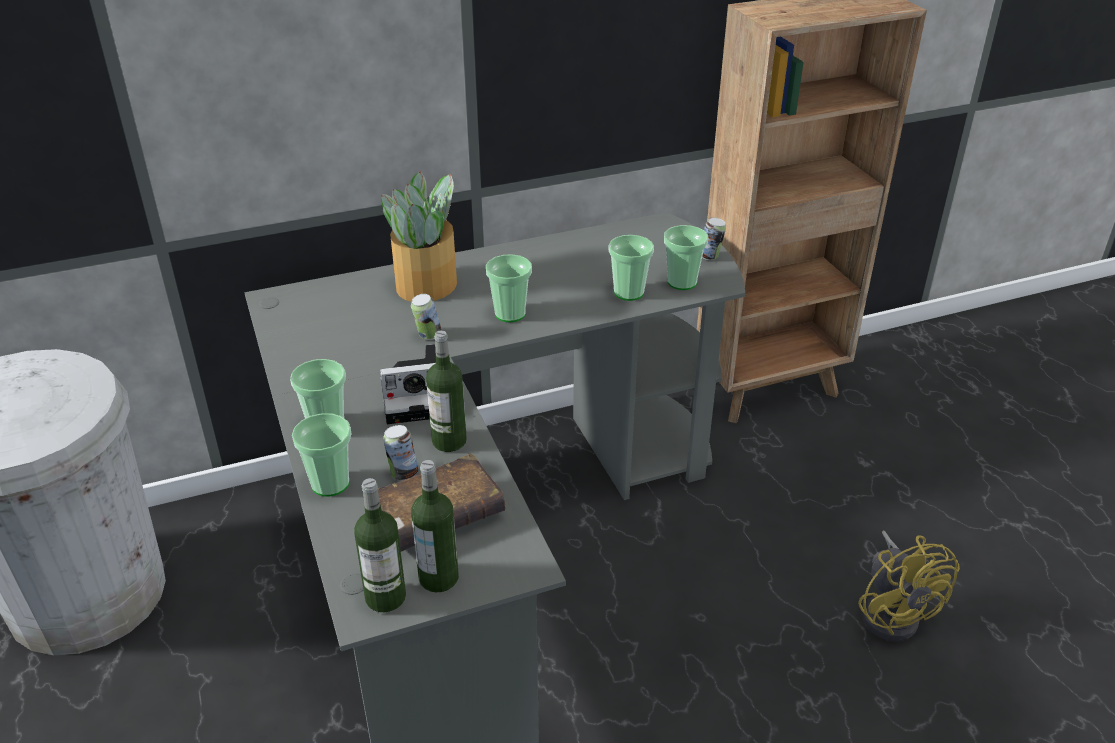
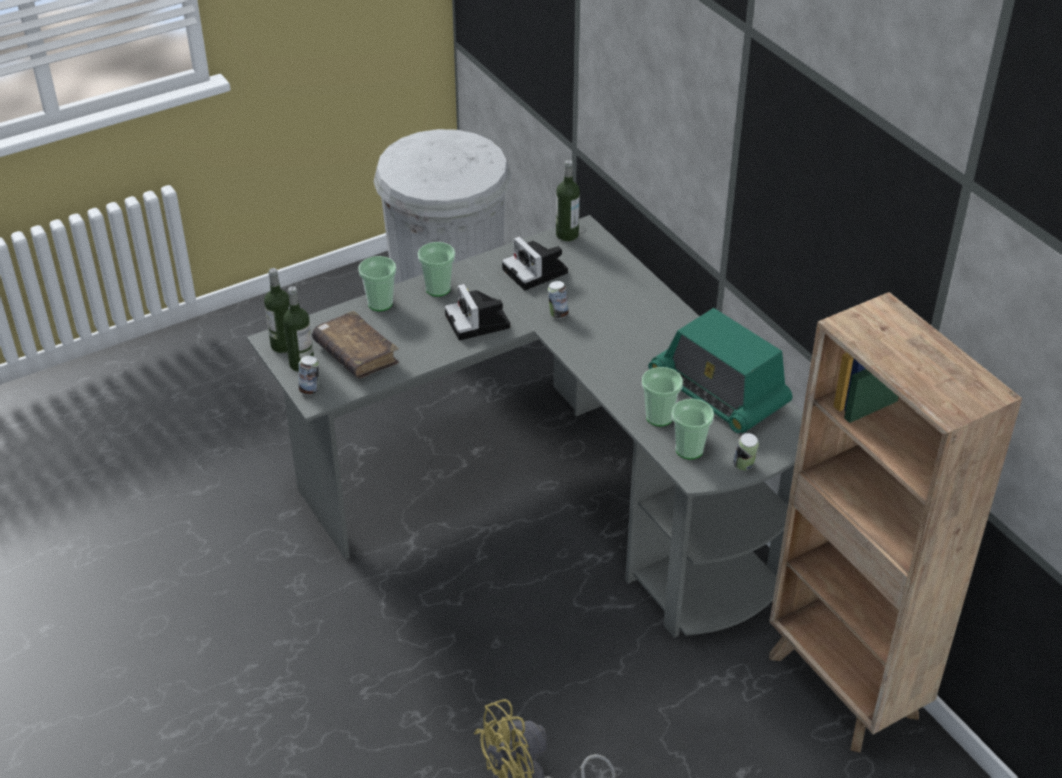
camera: 80 degrees right, 5 degrees up
(337, 342) = (537, 272): none -> camera
(403, 473) = (395, 332): can -> can (310, 390)
(428, 284) = (631, 301): potted plant -> none
(449, 441) = (432, 346): bottle -> bottle (567, 234)
(510, 314) = (602, 352): cup -> none
(598, 255) = (718, 392): none -> radio

